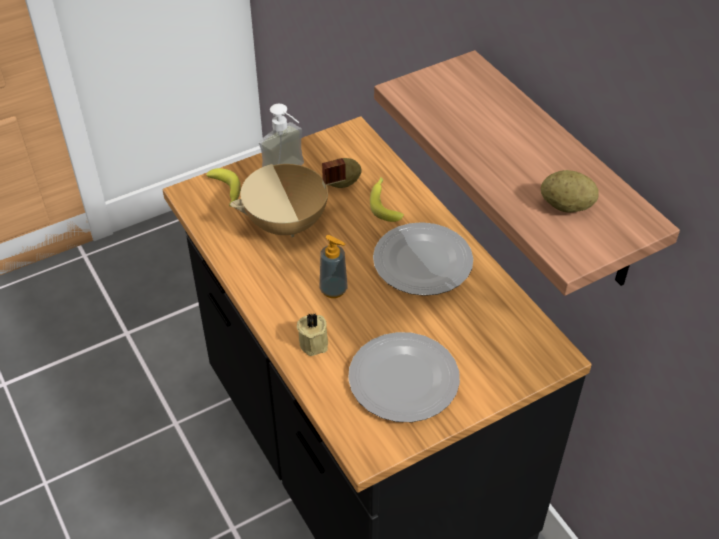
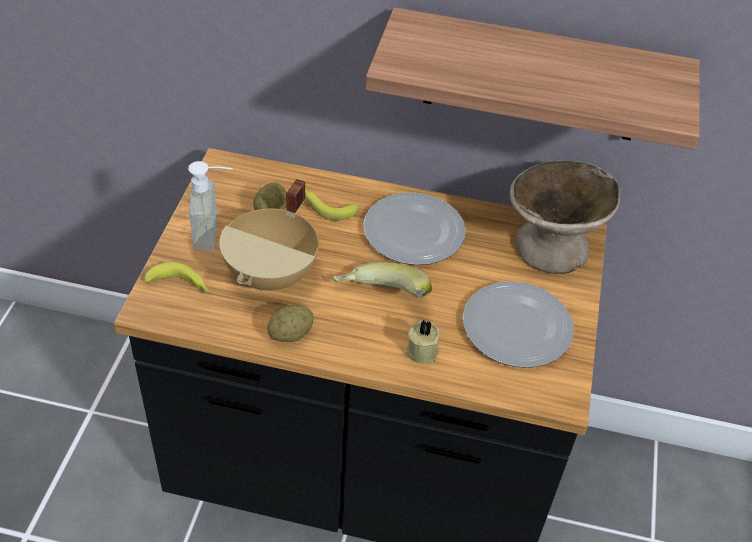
camera: 50 degrees left, 0 degrees up
(333, 290) = (380, 300): soap dispenser -> banana
(515, 346) = (551, 247): none -> beige bowl
(566, 206) = (623, 85): potato -> potato (291, 334)

